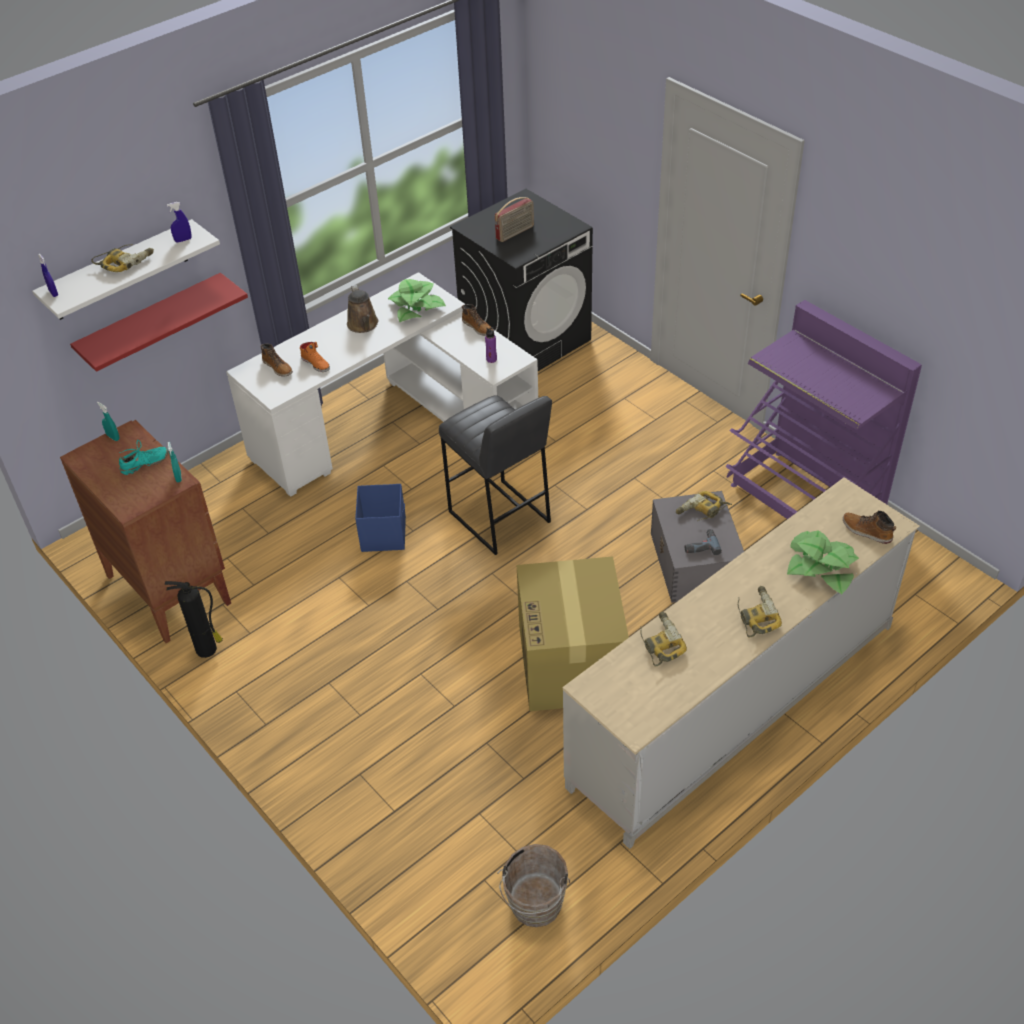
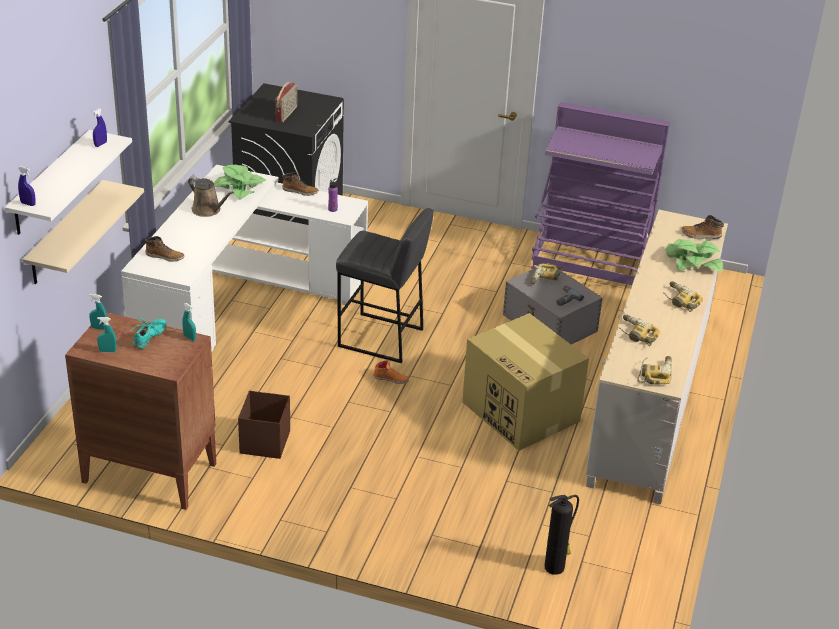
camera: 35 degrees left, 10 degrees down
(96, 466) = (108, 351): none -> turquoise spray bottle
(125, 261) = (66, 169): power drill -> power drill (654, 374)
(152, 323) = (66, 233): red shelf -> beige shelf
(208, 649) = (227, 501): fire extinguisher -> fire extinguisher (555, 567)
(291, 597) = (264, 443): none -> brown storage box
(316, 363) = (195, 245): orange shoe -> orange shoe (391, 378)
(384, 534) = (299, 377): blue storage box -> none
(535, 907) = (630, 562): brown bucket -> none

